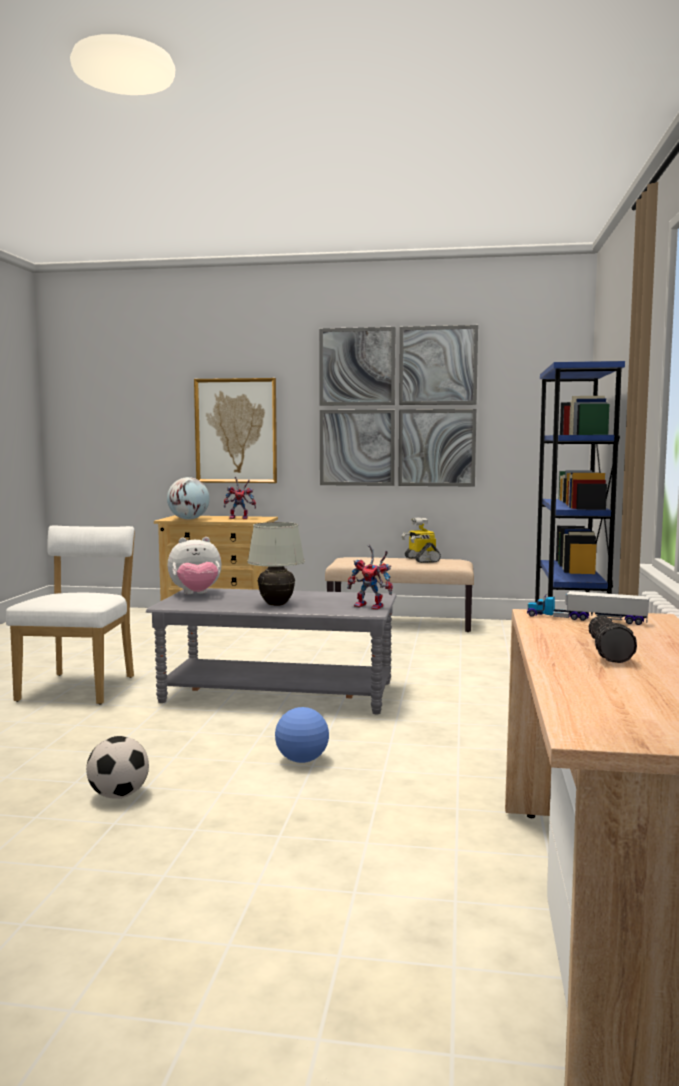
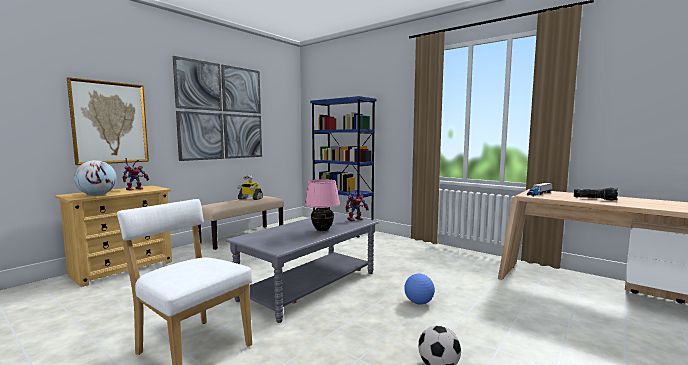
camera: 60 degrees left, 0 degrees up
(196, 594) = (258, 239): plush toy -> none
(276, 605) = (322, 230): white table lamp -> pink table lamp

